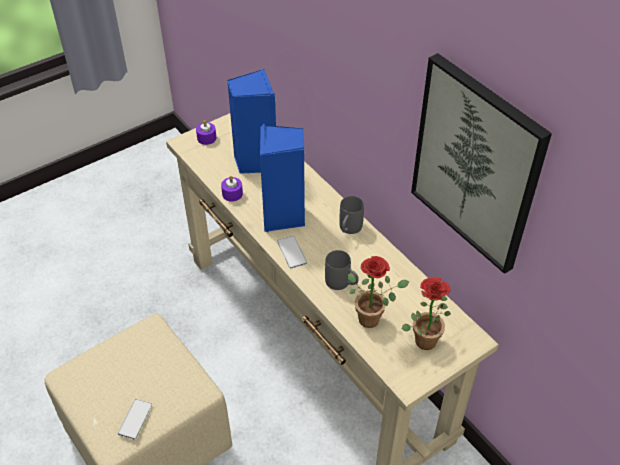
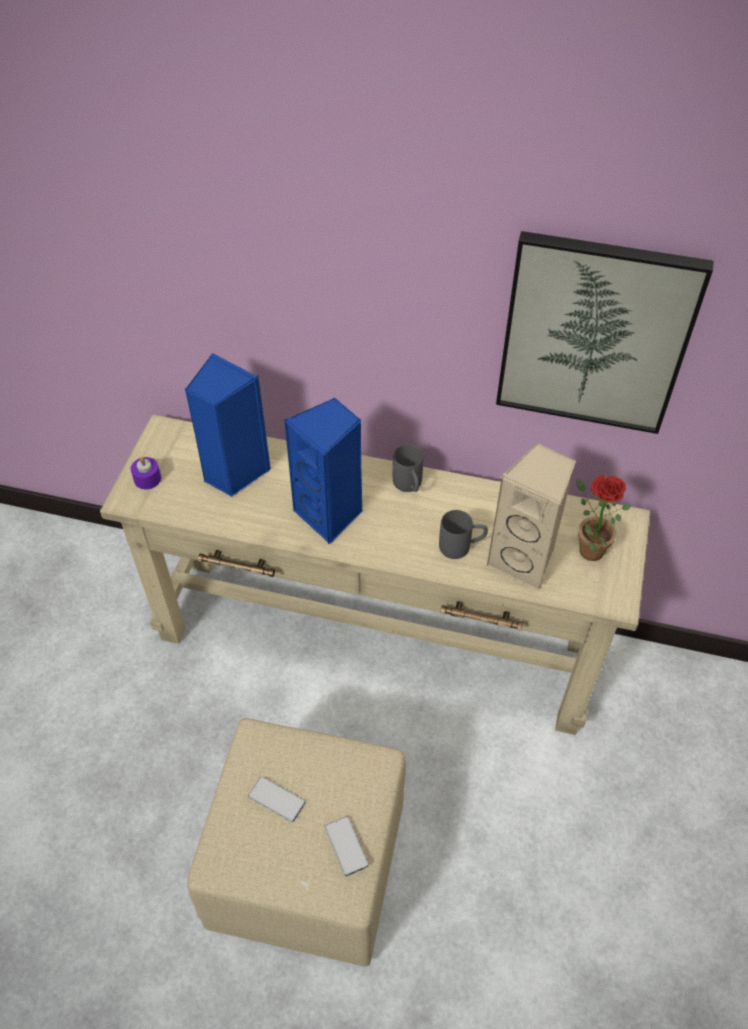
camera: 40 degrees left, 5 degrees up
(232, 194) = (248, 525): purple candle -> none
(291, 252) = (379, 547): phone -> phone (277, 799)
(373, 318) = (524, 561): potted plant -> beige speaker

